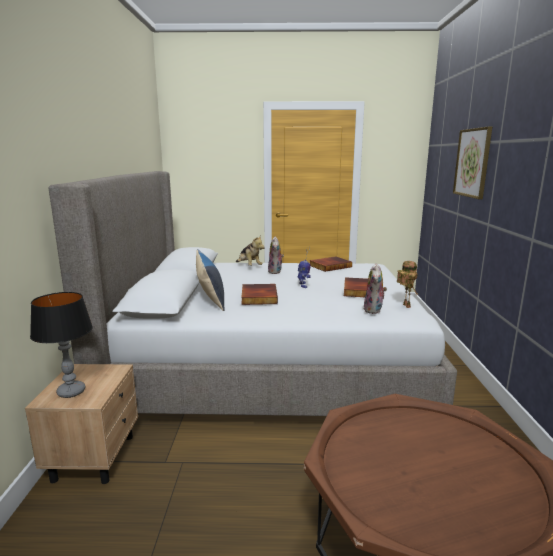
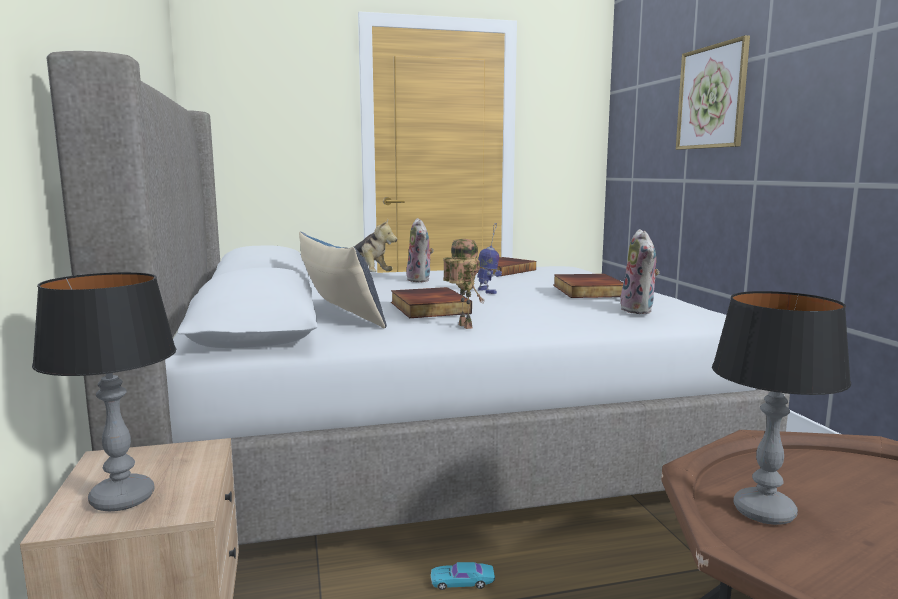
camera: 15 degrees left, 5 degrees down
(241, 449) = (462, 581): none -> turquoise toy car
(364, 445) = (763, 512): none -> table lamp
(405, 306) = (675, 304): toy robot -> toy robot (462, 326)

